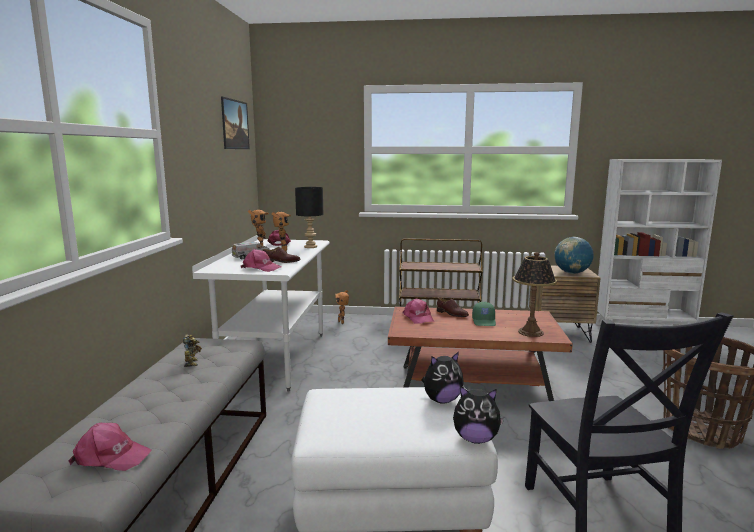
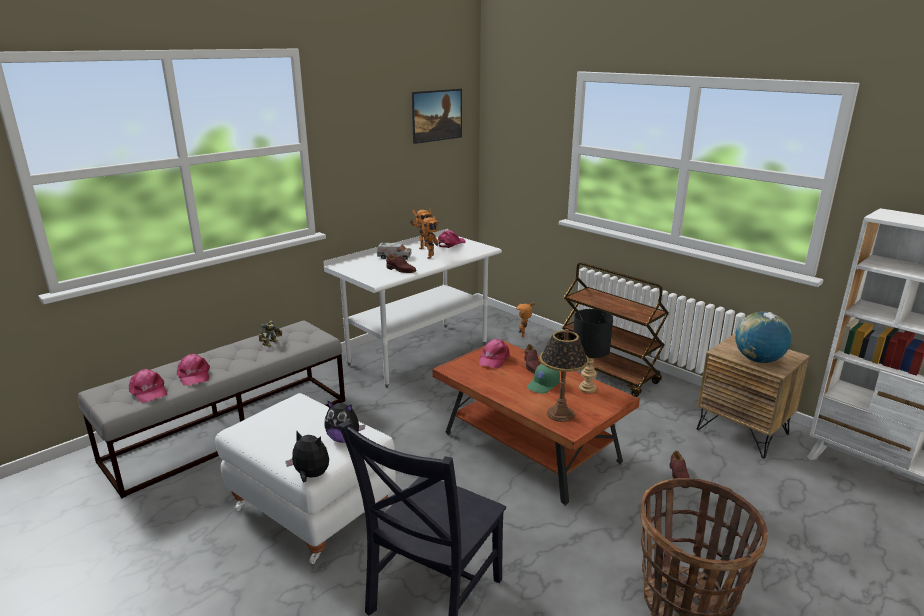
camera: 40 degrees right, 10 degrees up
(261, 268) = (373, 274): pink cap -> pink cap (194, 375)
(311, 247) = (464, 255): black table lamp -> black table lamp (587, 389)
(475, 439) = (310, 476): plush toy -> plush toy turned 150 degrees clockwise
(574, 367) = (678, 476): none -> brown shoe

